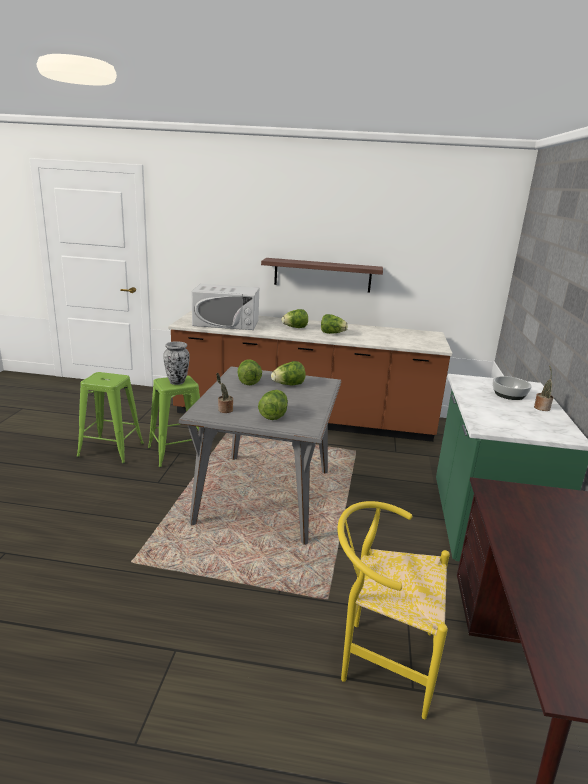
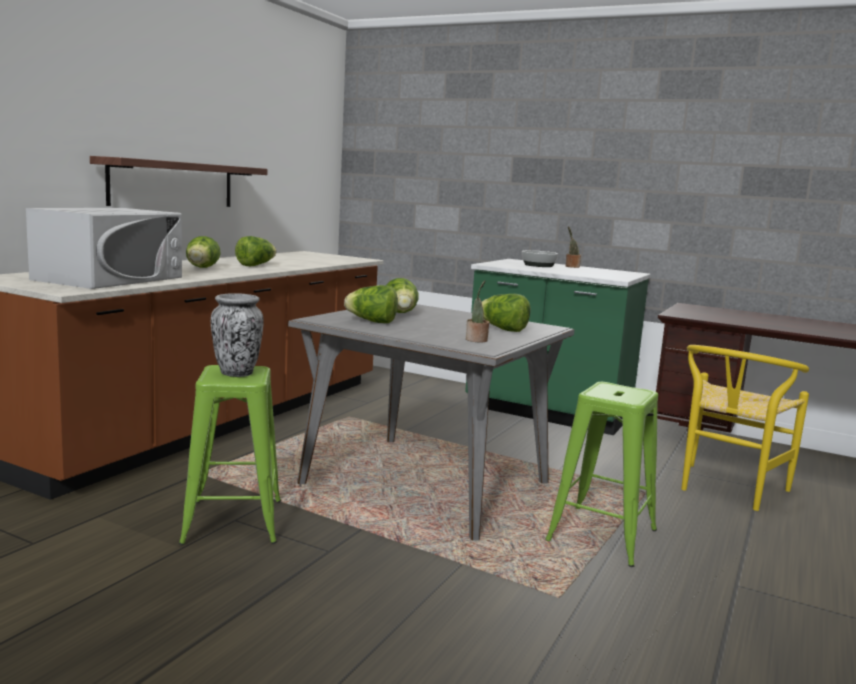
camera: 70 degrees left, 10 degrees down
(111, 450) = (145, 584): green stool -> green stool (602, 535)

